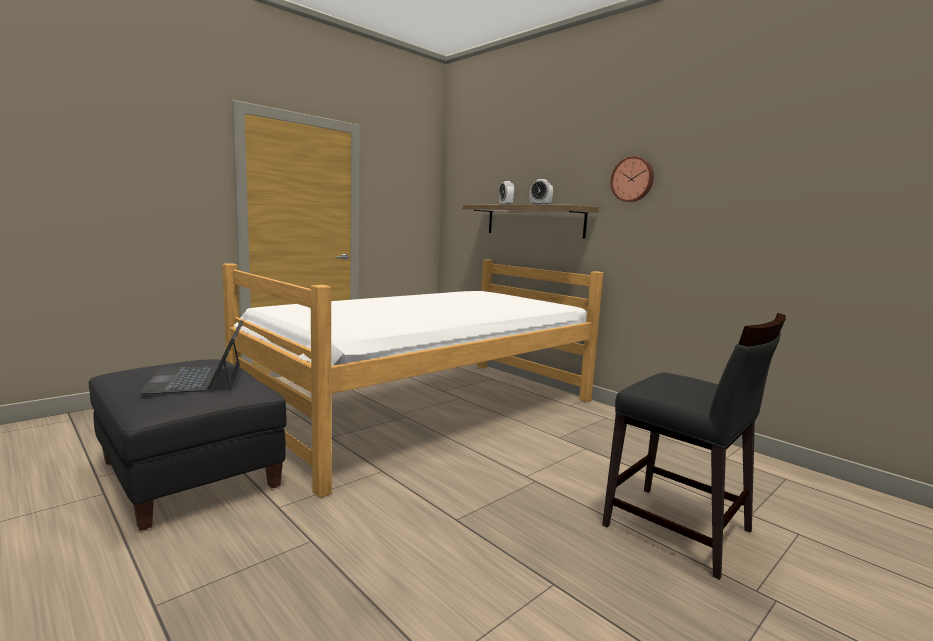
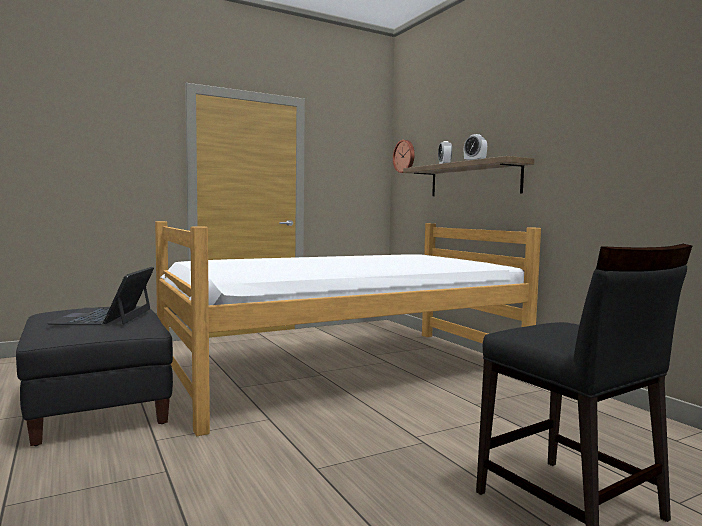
camera: 15 degrees right, 5 degrees down
(632, 179) = (568, 125): wall clock -> wall clock (405, 156)

